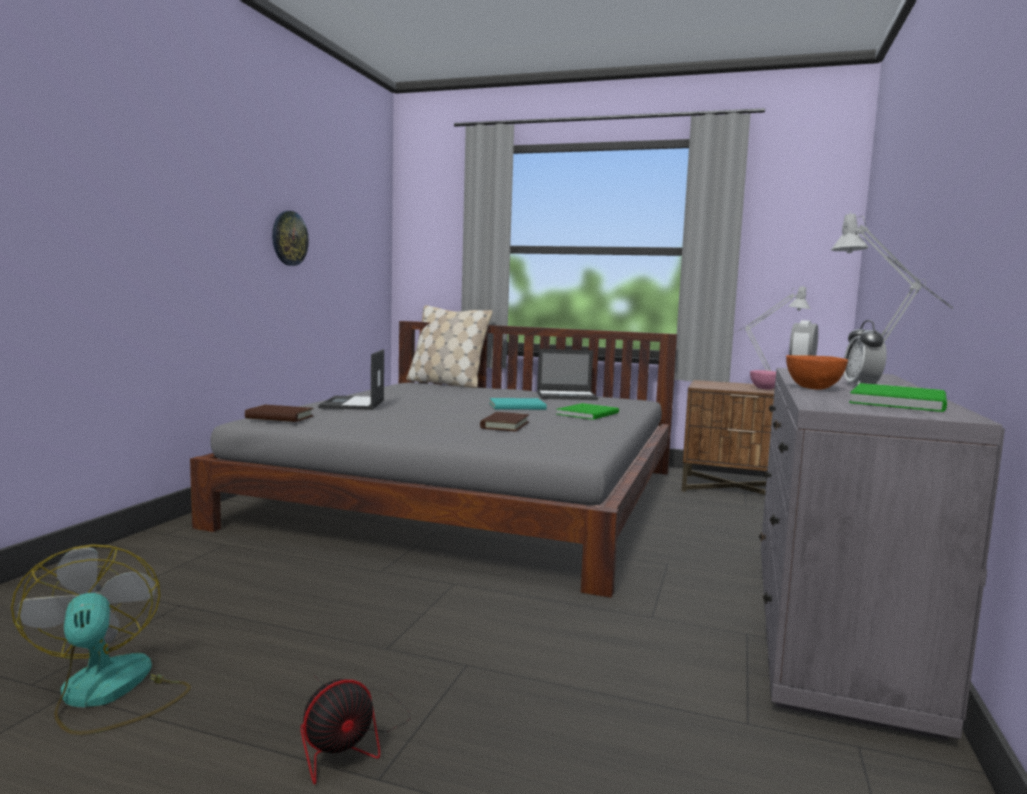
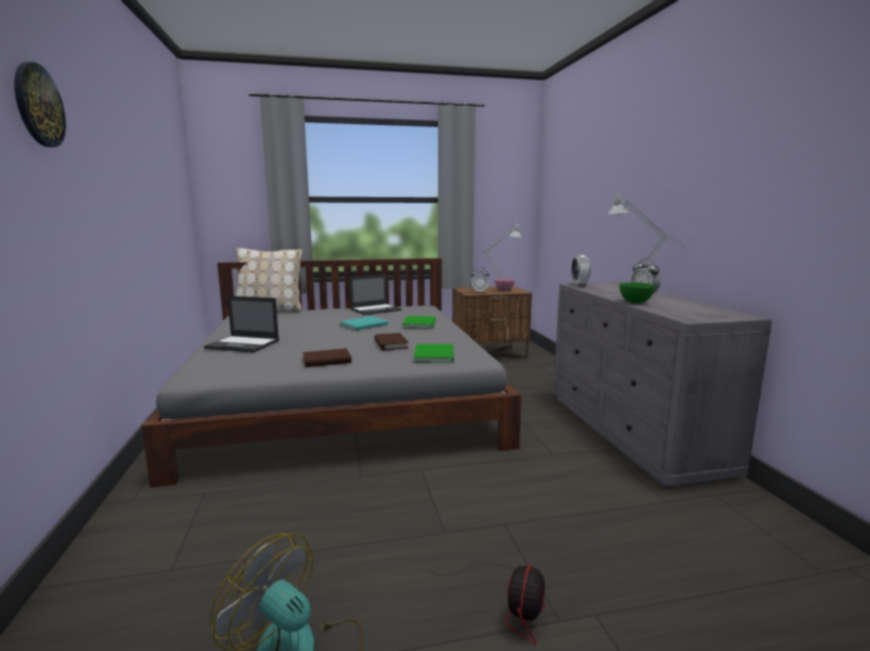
camera: 30 degrees left, 5 degrees up
(279, 417) = (213, 370): brown book -> brown book (327, 361)
(289, 238) = (144, 201): wall clock -> wall clock (38, 105)
(353, 404) = (243, 344): laptop -> laptop turned 45 degrees counterclockwise
(718, 386) = (479, 292): none -> alarm clock
(814, 388) = (635, 302): orange bowl -> green bowl
(901, 401) = (694, 307): green book -> green book (435, 354)

